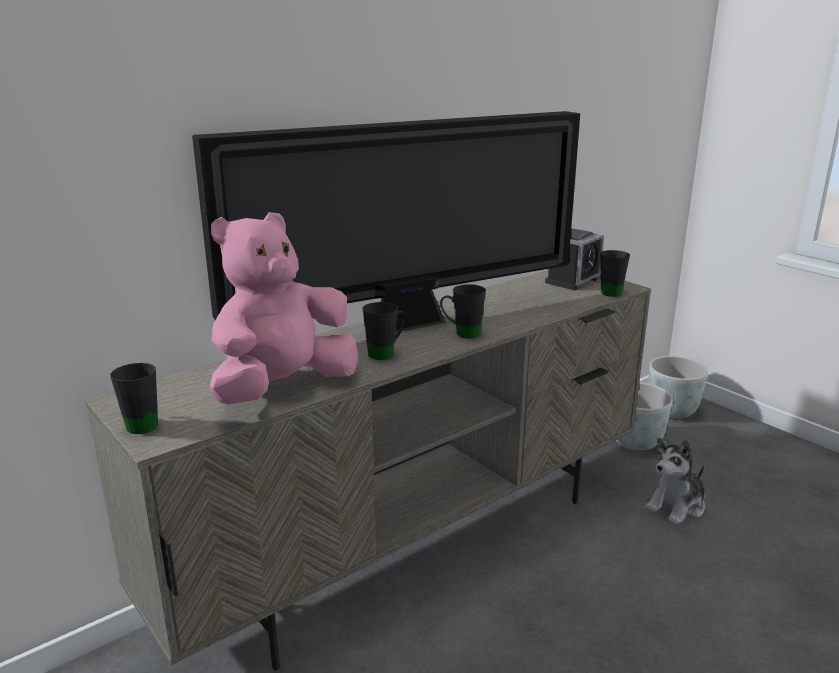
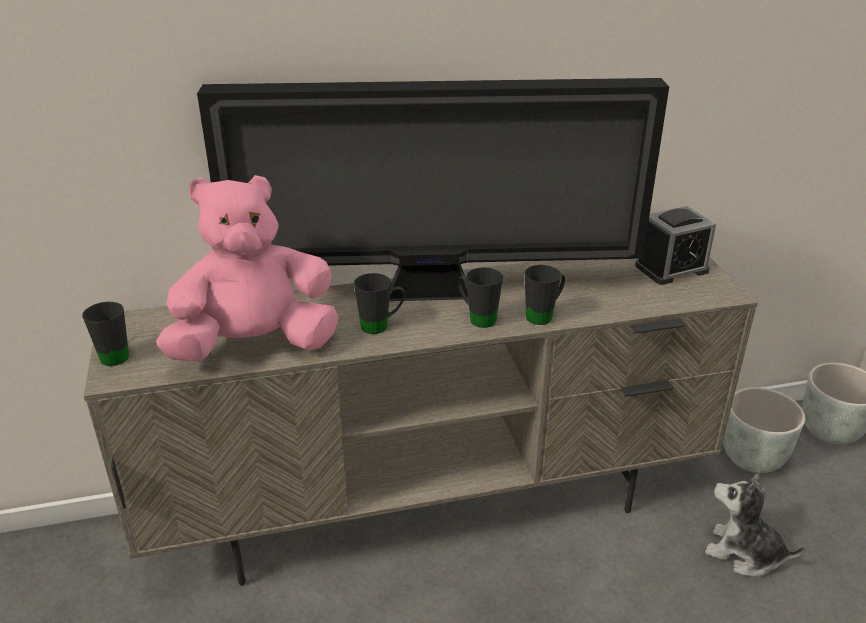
camera: 25 degrees right, 10 degrees up
(612, 291) = (703, 296): black mug -> black mug (544, 315)
(676, 506) = (743, 553): plush toy -> plush toy turned 45 degrees clockwise

